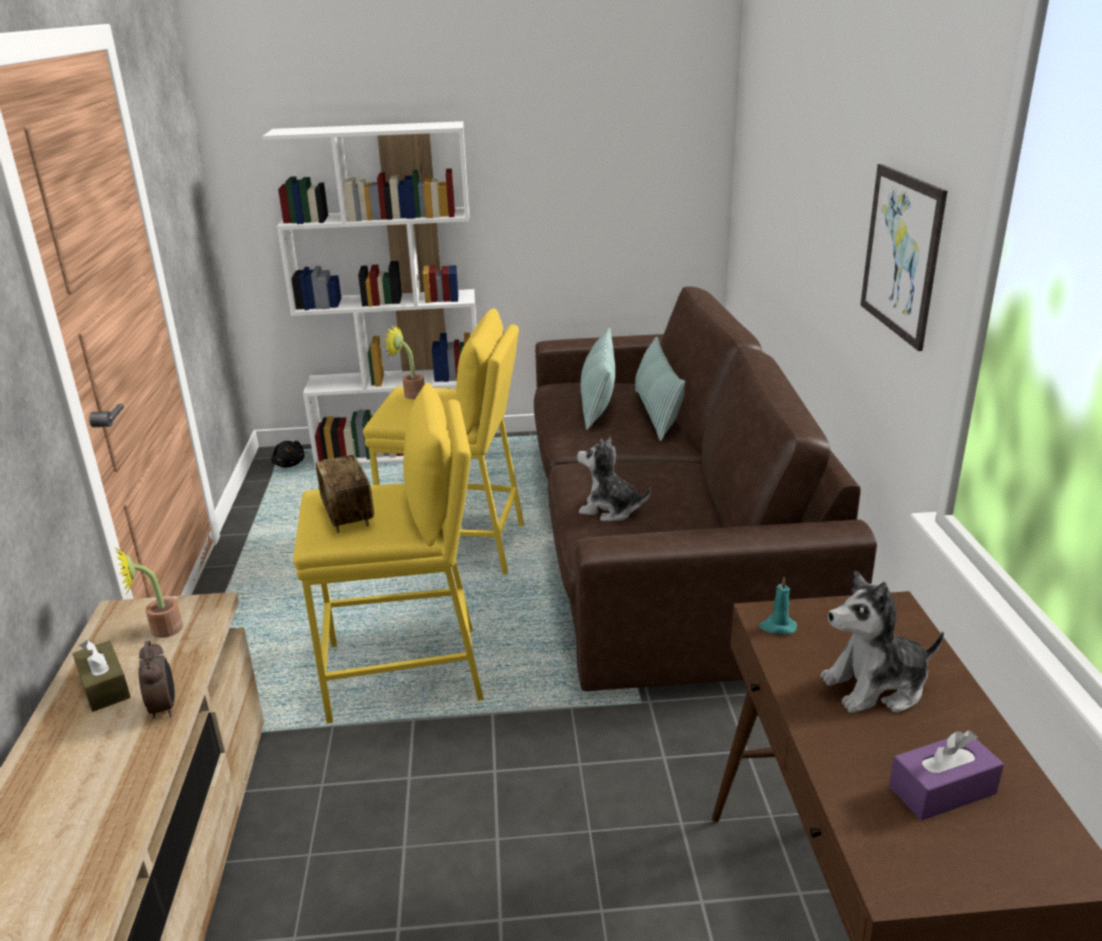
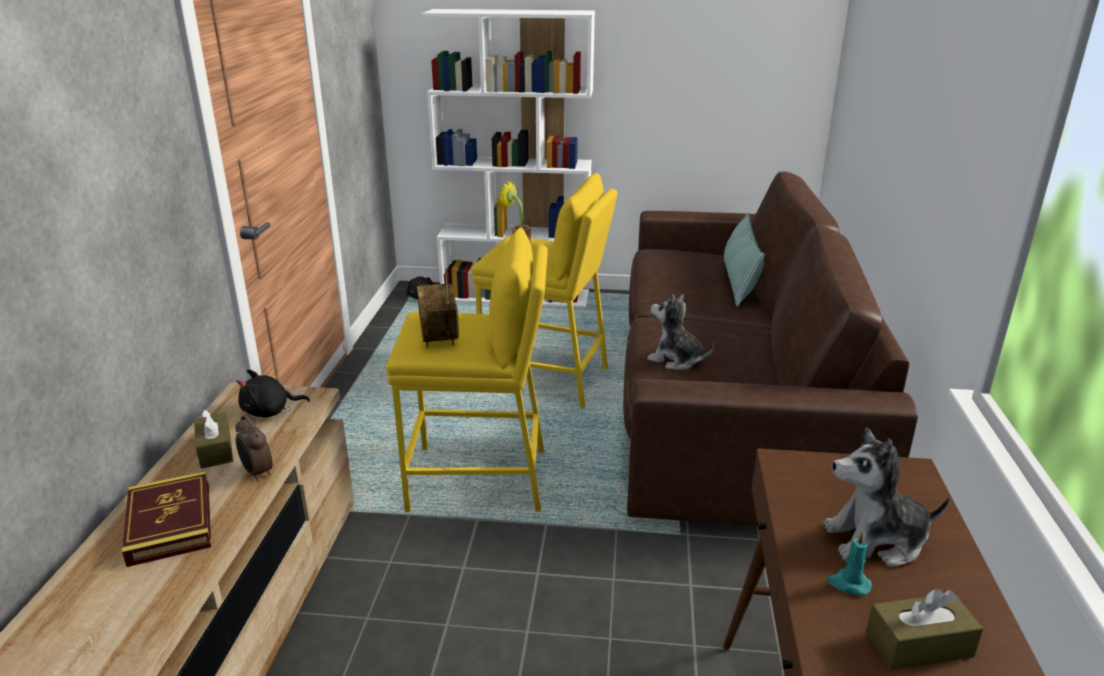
camera: 10 degrees right, 0 degrees up
(72, 784) = (170, 523): none -> book
(160, 630) = (270, 411): potted plant -> black plush toy
(164, 707) = (257, 473): alarm clock -> alarm clock turned 150 degrees clockwise
(598, 404) = (686, 269): pillow -> none
(777, 627) = (793, 474): turquoise candle -> turquoise candle (848, 584)
(901, 254) = (969, 141): picture -> none
(942, 790) = (918, 645): purple tissue box -> brown tissue box

